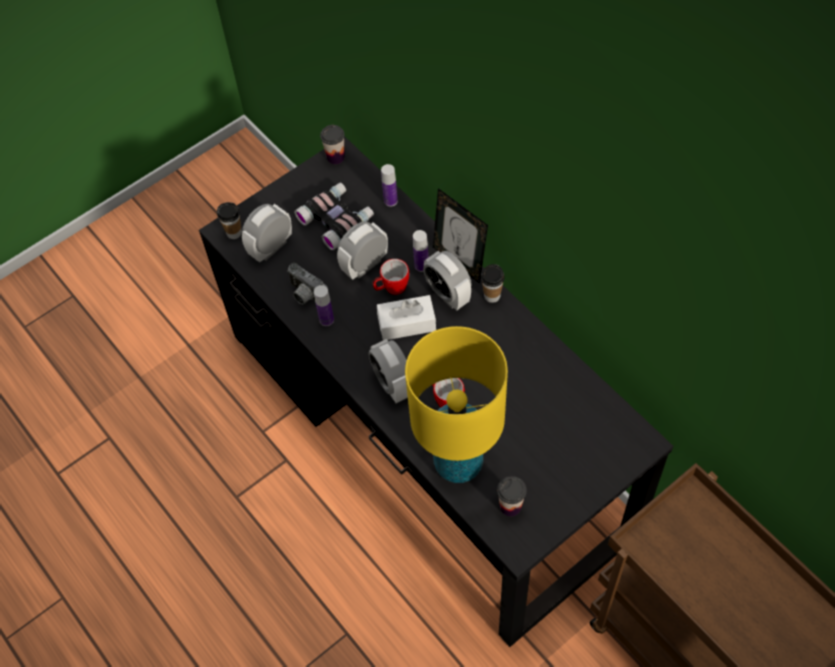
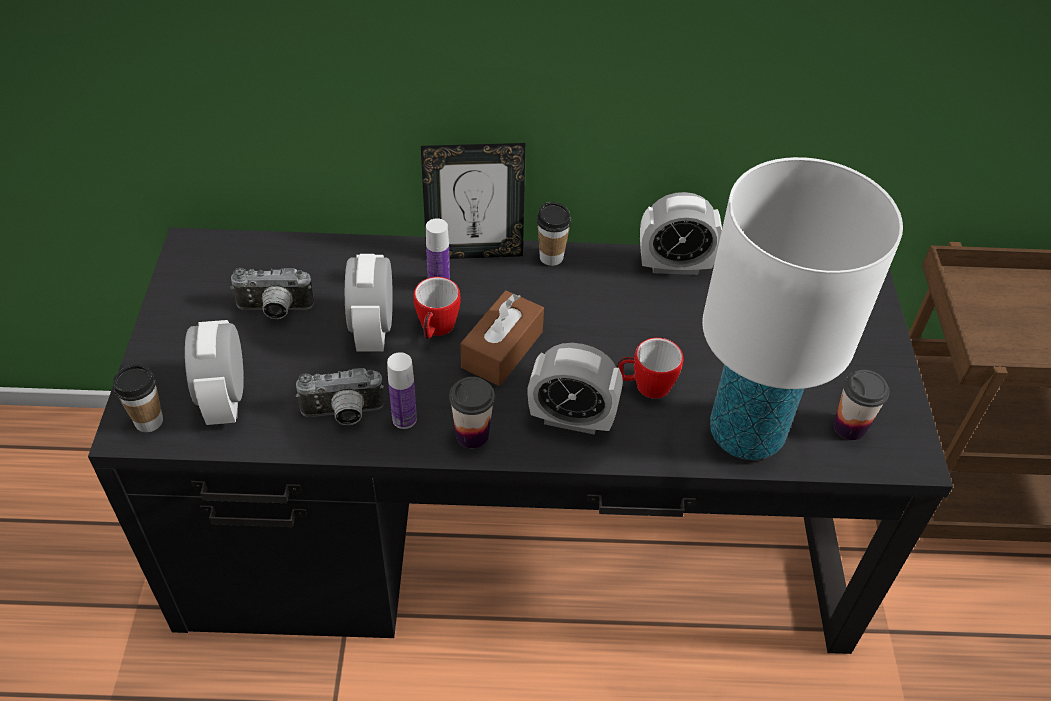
camera: 55 degrees left, 10 degrees down
(335, 157) = (187, 253): cup -> cup (472, 435)
(337, 219) = (274, 311): binoculars -> camera
(390, 201) = (316, 250): bottle -> none
(407, 324) = (502, 349): white tissue box -> brown tissue box
(447, 294) = (505, 289): alarm clock -> alarm clock (674, 266)
(458, 463) = (746, 433): yellow table lamp -> white table lamp

